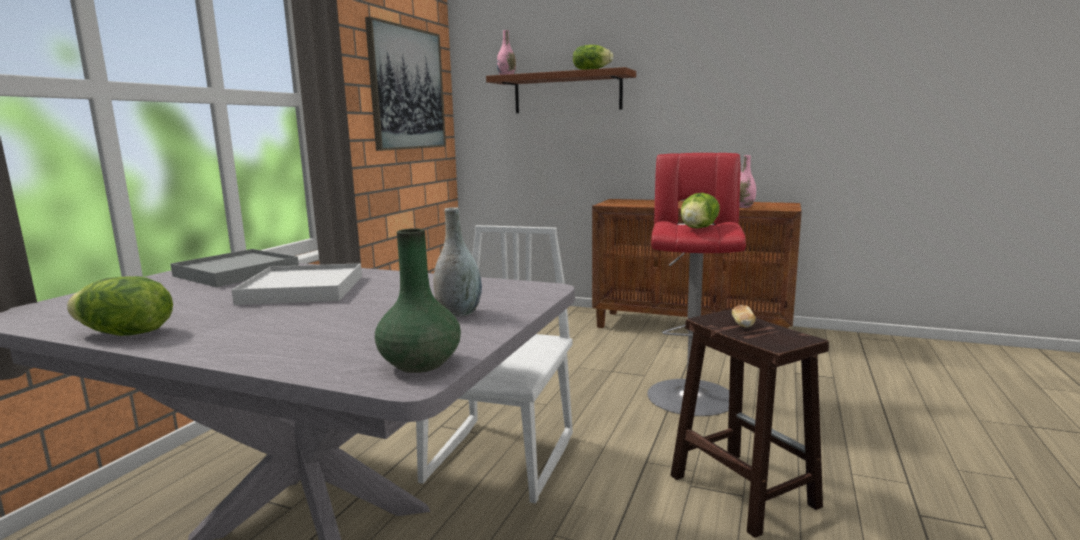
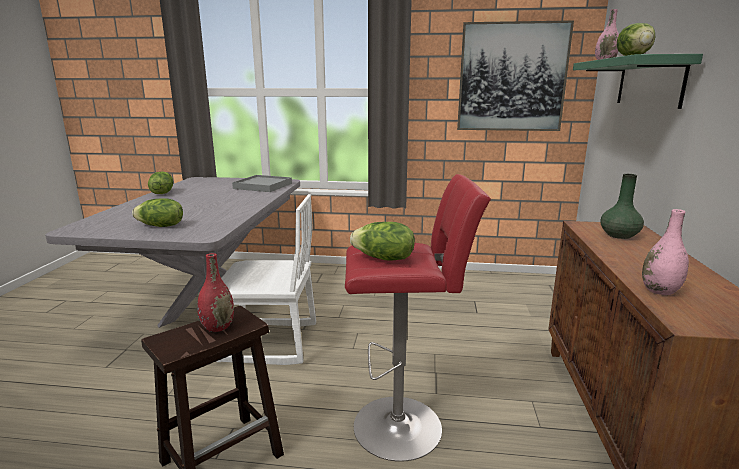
camera: 75 degrees right, 5 degrees up
(302, 290) = (222, 199): white tray -> none
(419, 363) = (86, 229): green vase -> green vase (619, 235)
(459, 313) = (161, 226): grey vase -> lettuce
(567, 93) = (649, 82): brown shelf -> green shelf
(742, 325) = (218, 327): bread -> red vase

